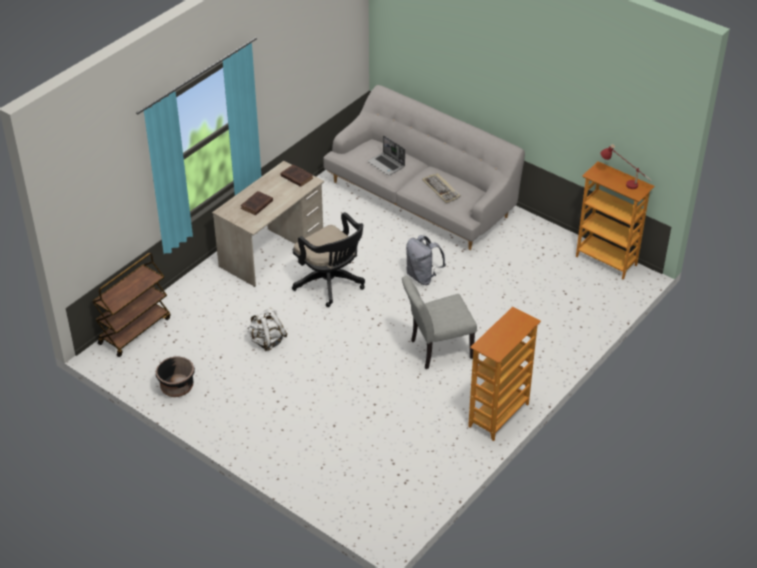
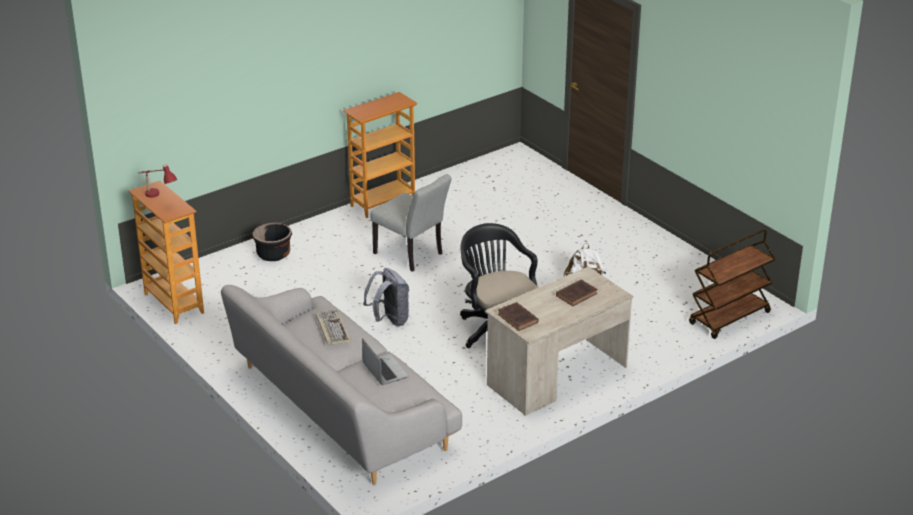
camera: 165 degrees left, 10 degrees down
(177, 387) = (684, 264): black planter -> black planter (273, 254)
(436, 350) = (412, 255): grey chair -> grey chair turned 45 degrees clockwise

